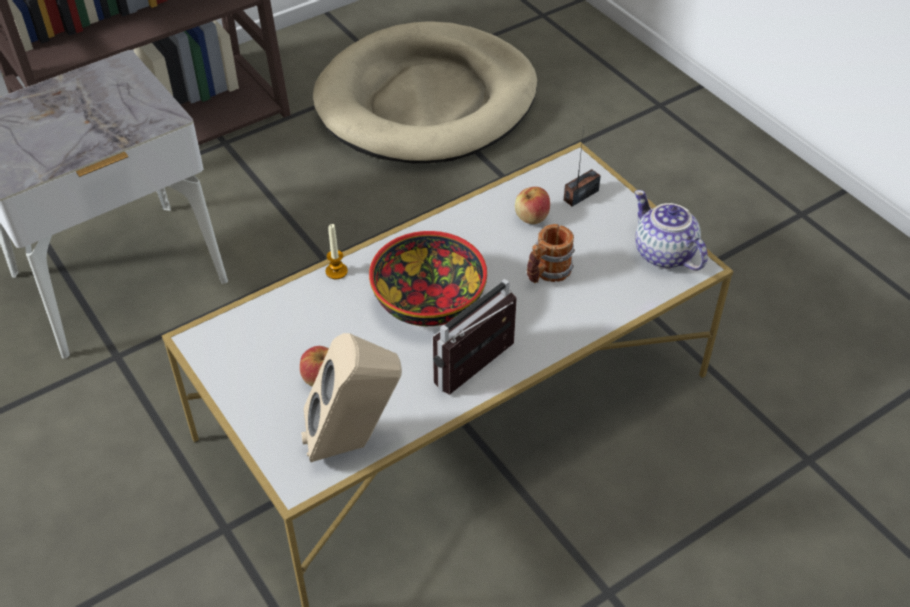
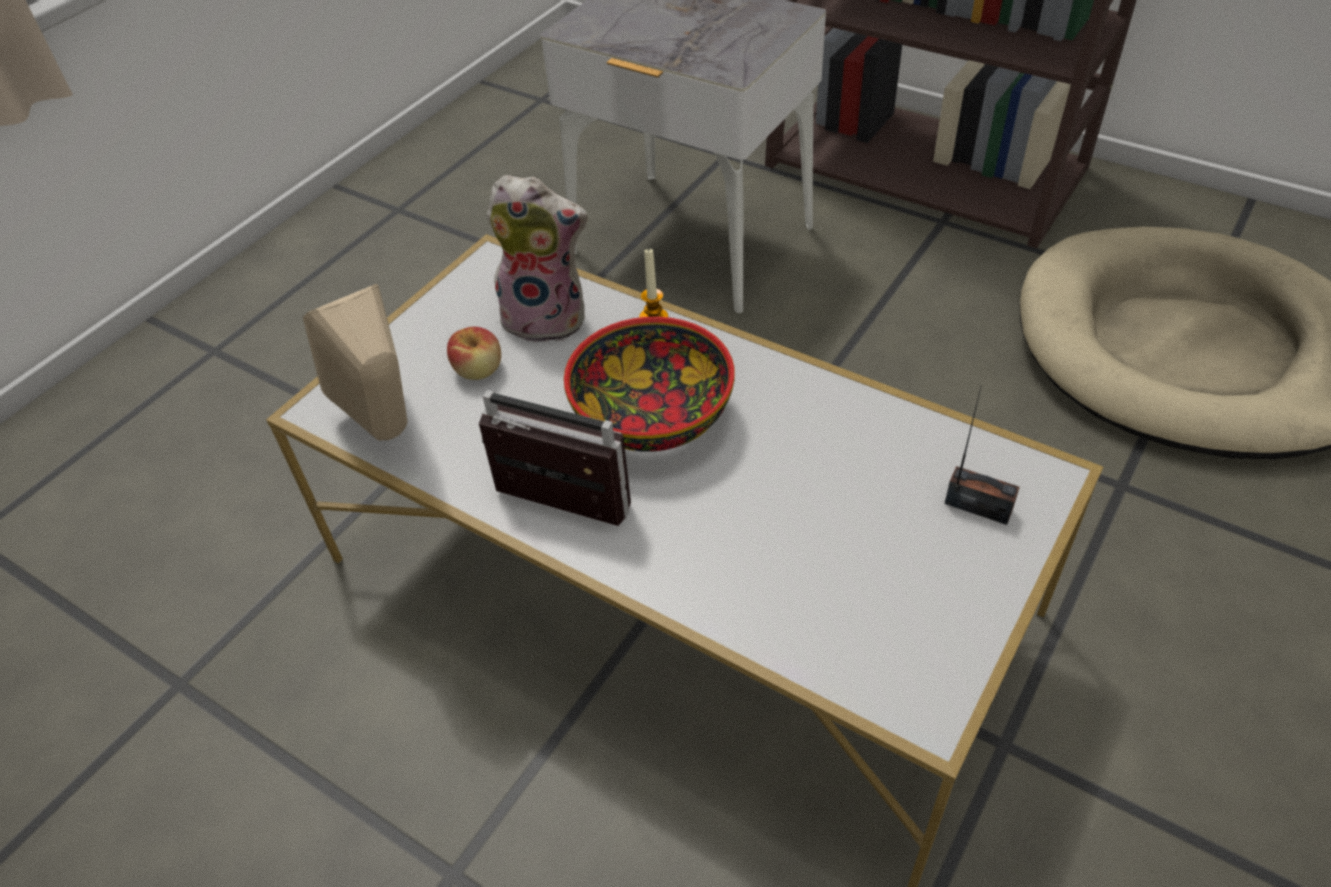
camera: 70 degrees right, 0 degrees up
(293, 325) = (548, 318): none -> plush toy
(531, 217) = (885, 465): apple -> none
(547, 273) = (780, 520): mug -> none
(662, 254) = (921, 655): teapot -> none

